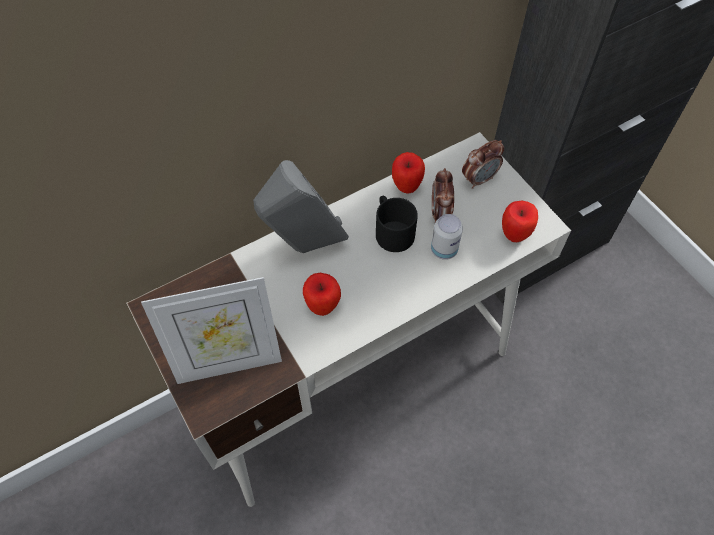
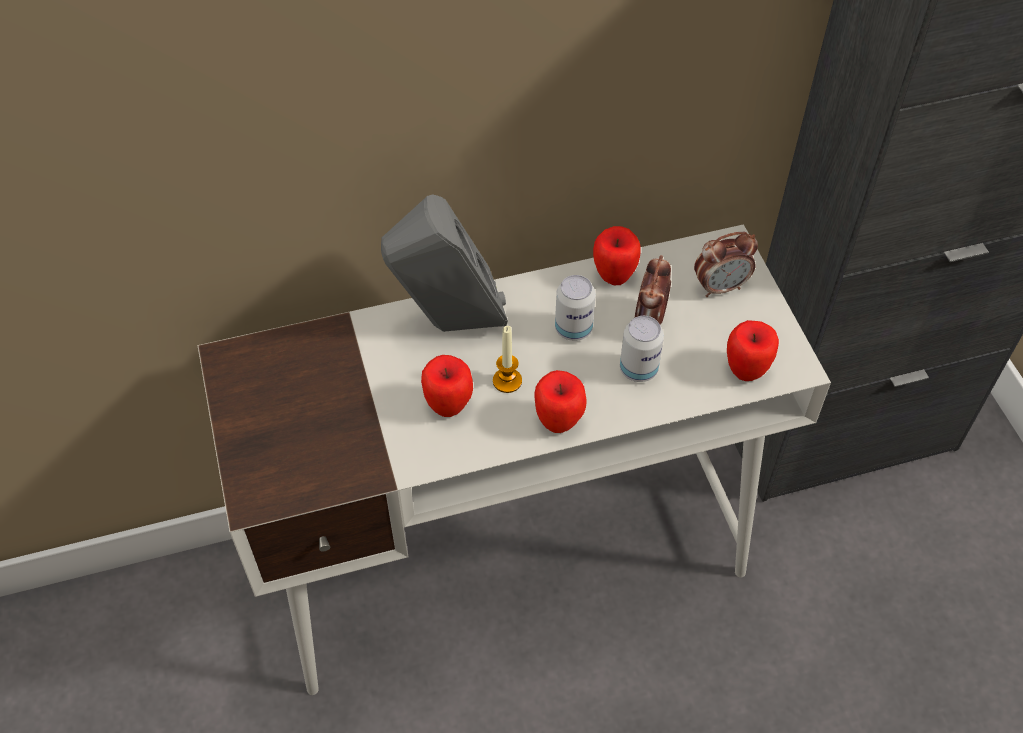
camera: 15 degrees right, 5 degrees down
(228, 362) = (303, 447): picture frame -> none
(357, 279) = (507, 381): none -> candle
(391, 231) = (573, 329): black mug -> can
(402, 300) = (558, 421): none -> apple

